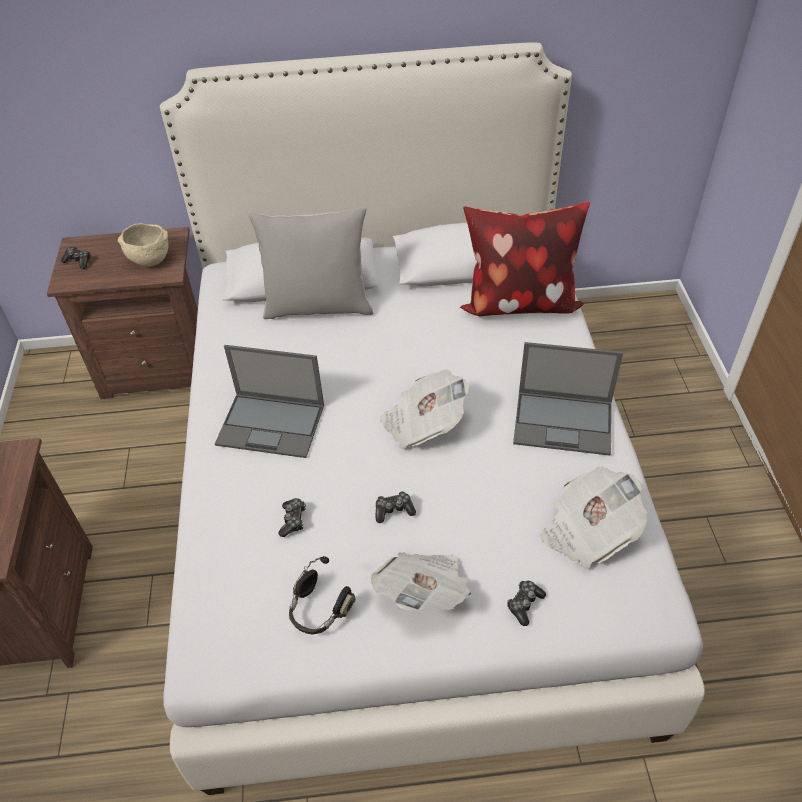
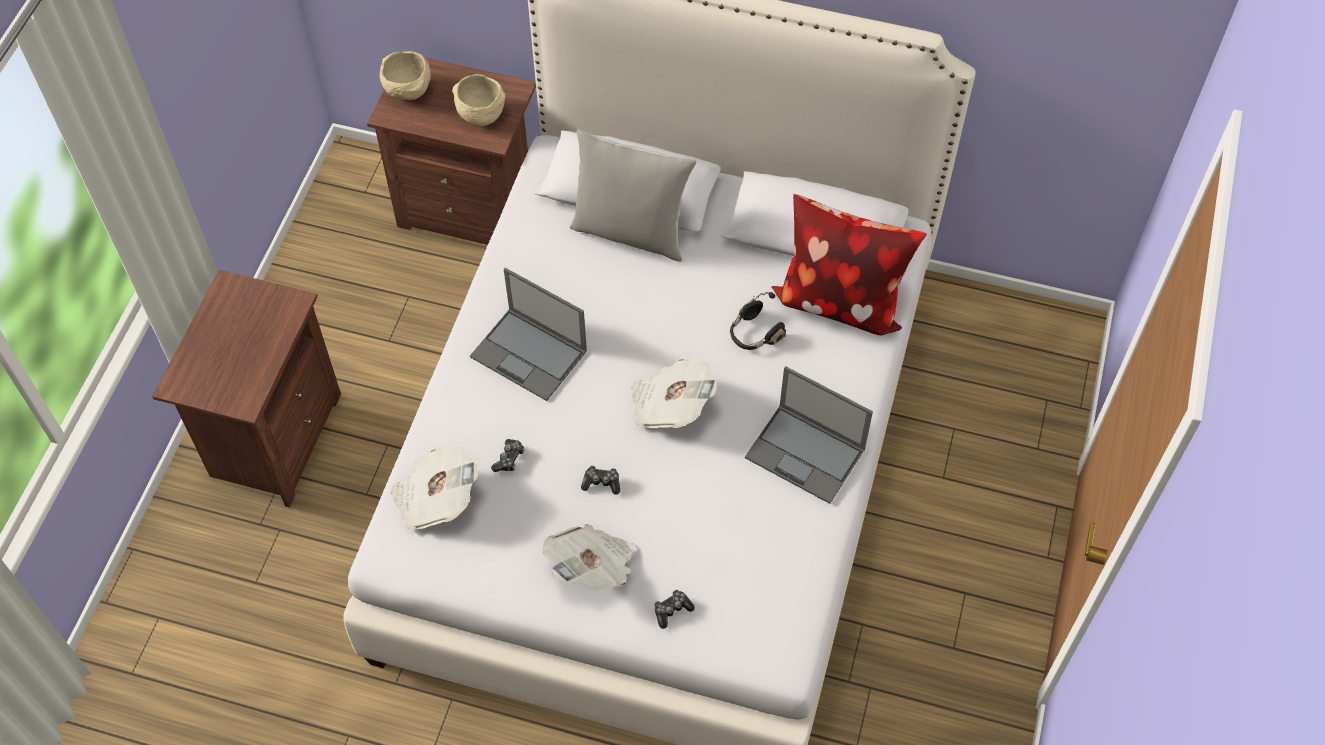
camera: 20 degrees right, 10 degrees up
(78, 261) = (409, 91): game controller -> beige bowl
(319, 610) = (497, 548): black headphones -> black headphones (754, 334)
(588, 531) = (765, 568): newspaper -> newspaper (435, 499)

